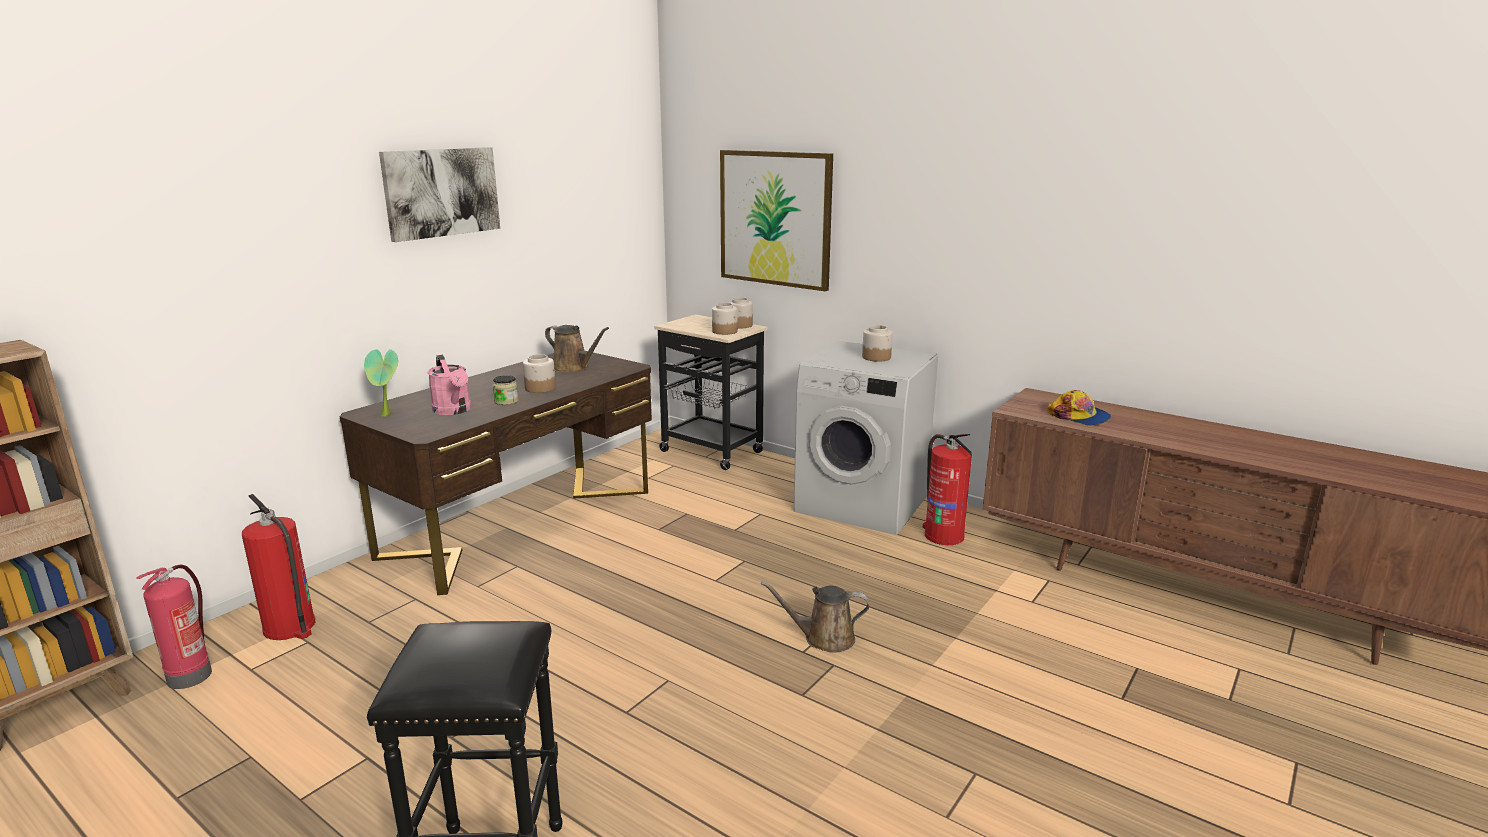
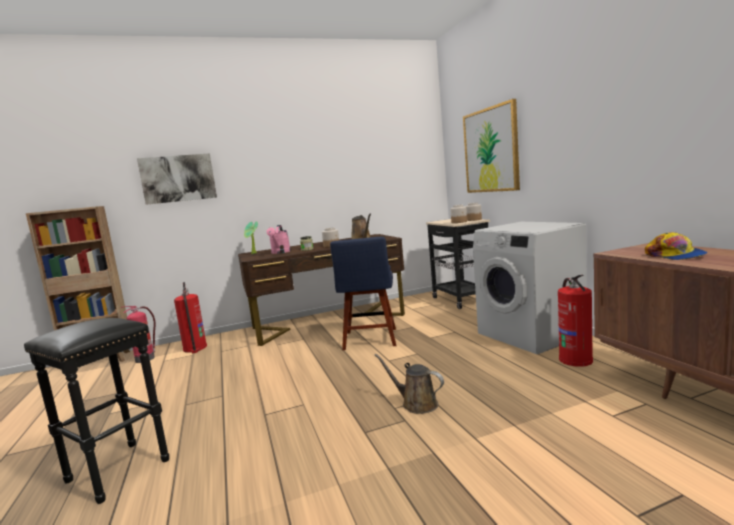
camera: 35 degrees right, 10 degrees down
(441, 192) = (298, 149): picture -> picture (178, 178)
(644, 549) = (370, 340): none -> blue chair
(876, 357) = (532, 226): jar -> none

